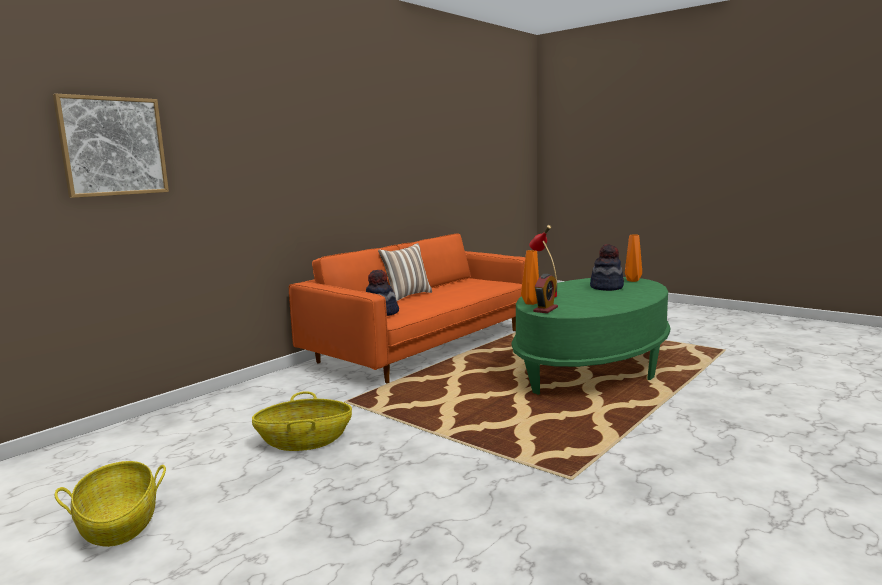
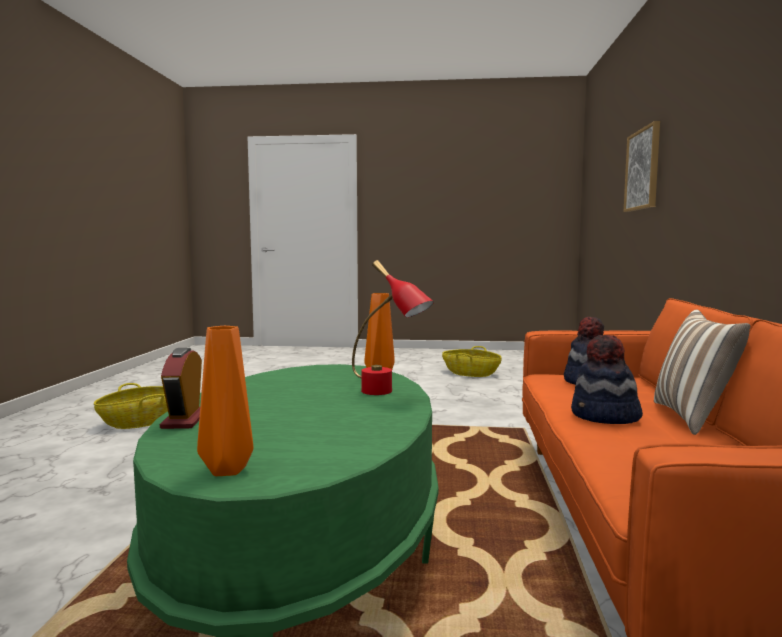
camera: 145 degrees right, 5 degrees down
(304, 441) = (477, 404): basket -> basket (142, 421)
(545, 309) = (344, 370): alarm clock -> alarm clock (185, 420)
(606, 287) = (287, 428): hat -> hat (605, 417)

